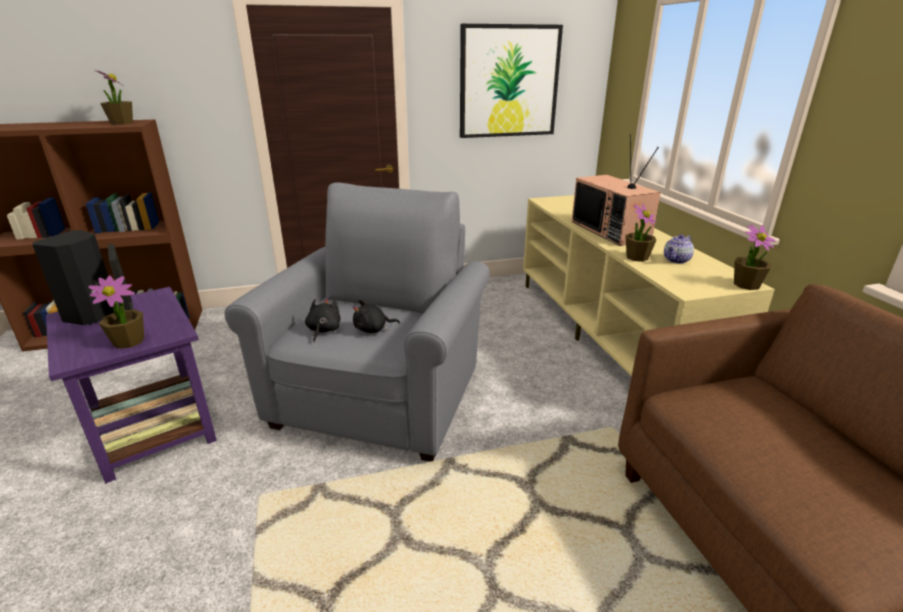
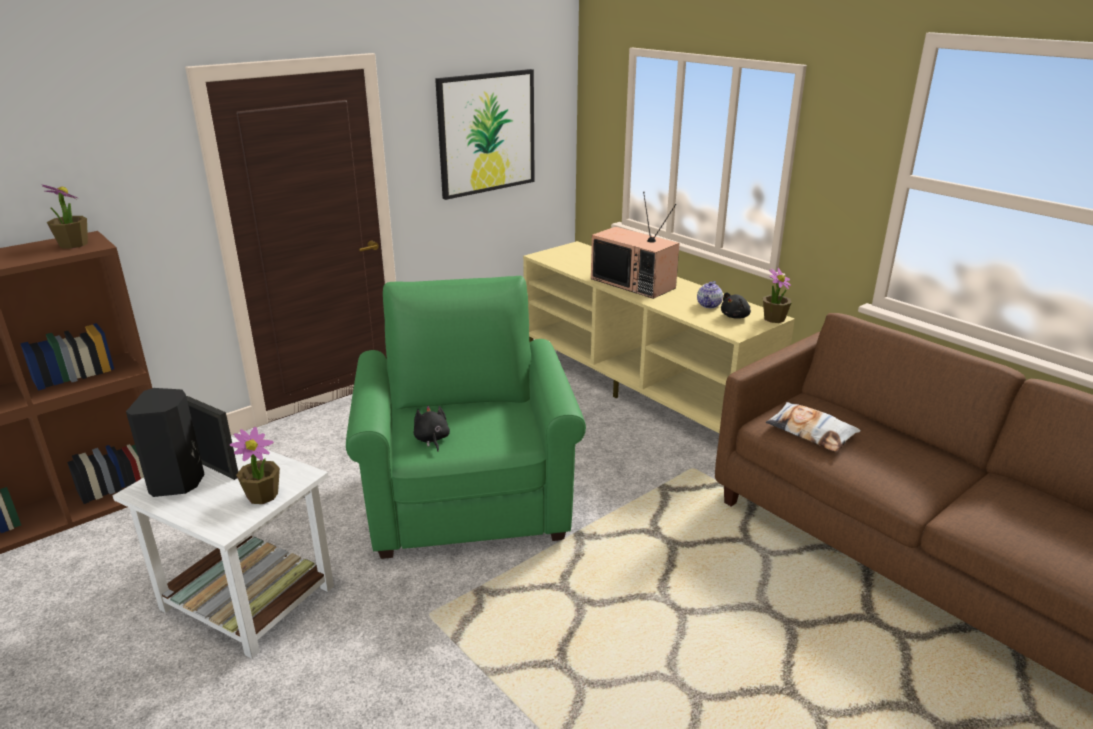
camera: 25 degrees left, 0 degrees up
(153, 427) = (246, 597): purple side table -> white side table
(373, 329) = (480, 427): black plush toy -> black plush toy (736, 316)
(381, 395) = (468, 497): grey armchair -> green armchair
(637, 257) = (676, 308): potted plant -> none
(736, 425) = (811, 432): none -> pillow

